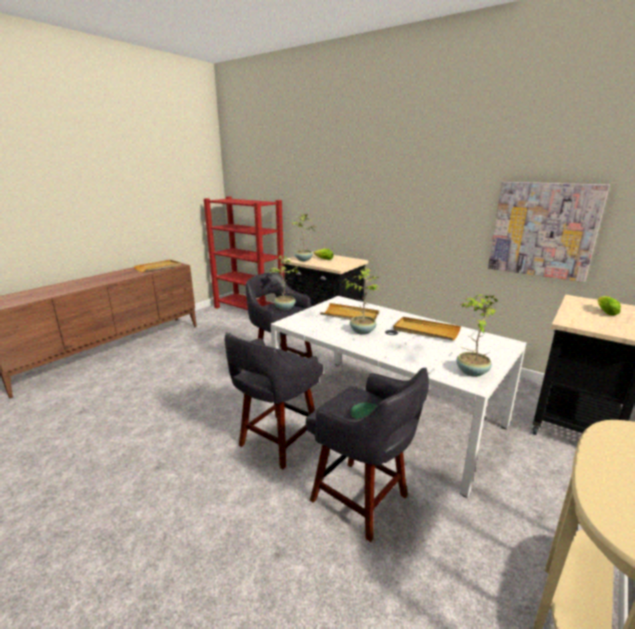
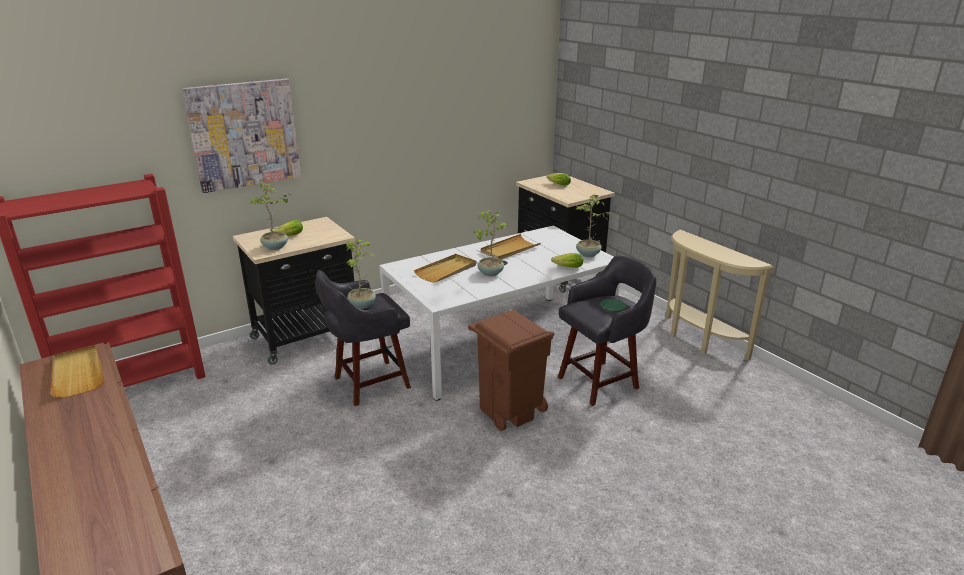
camera: 70 degrees left, 5 degrees up
(277, 442) = (509, 410): grey stool -> brown trash can
(418, 364) = (566, 267): none -> lettuce
(543, 230) = (484, 133): picture -> picture (244, 134)

